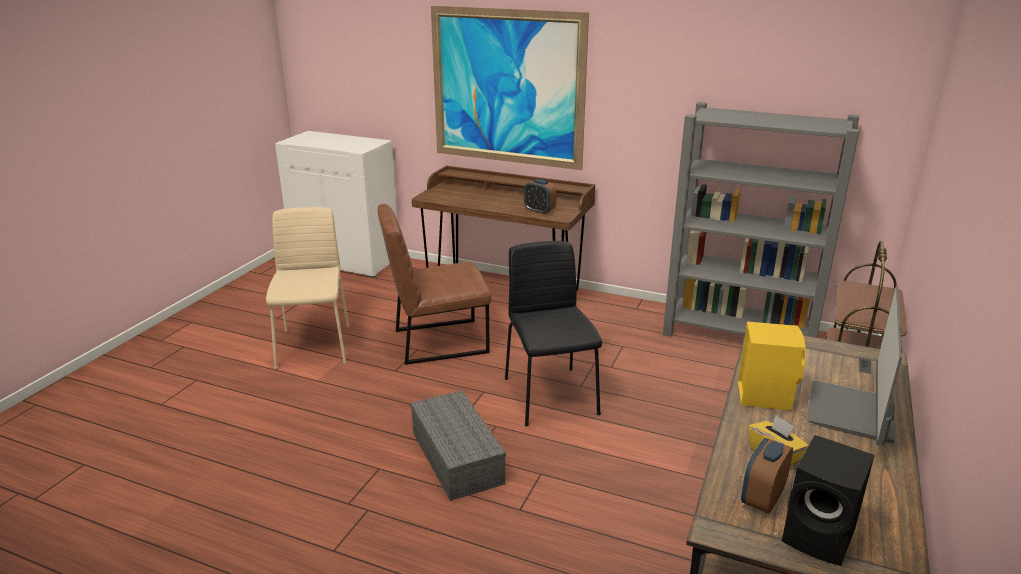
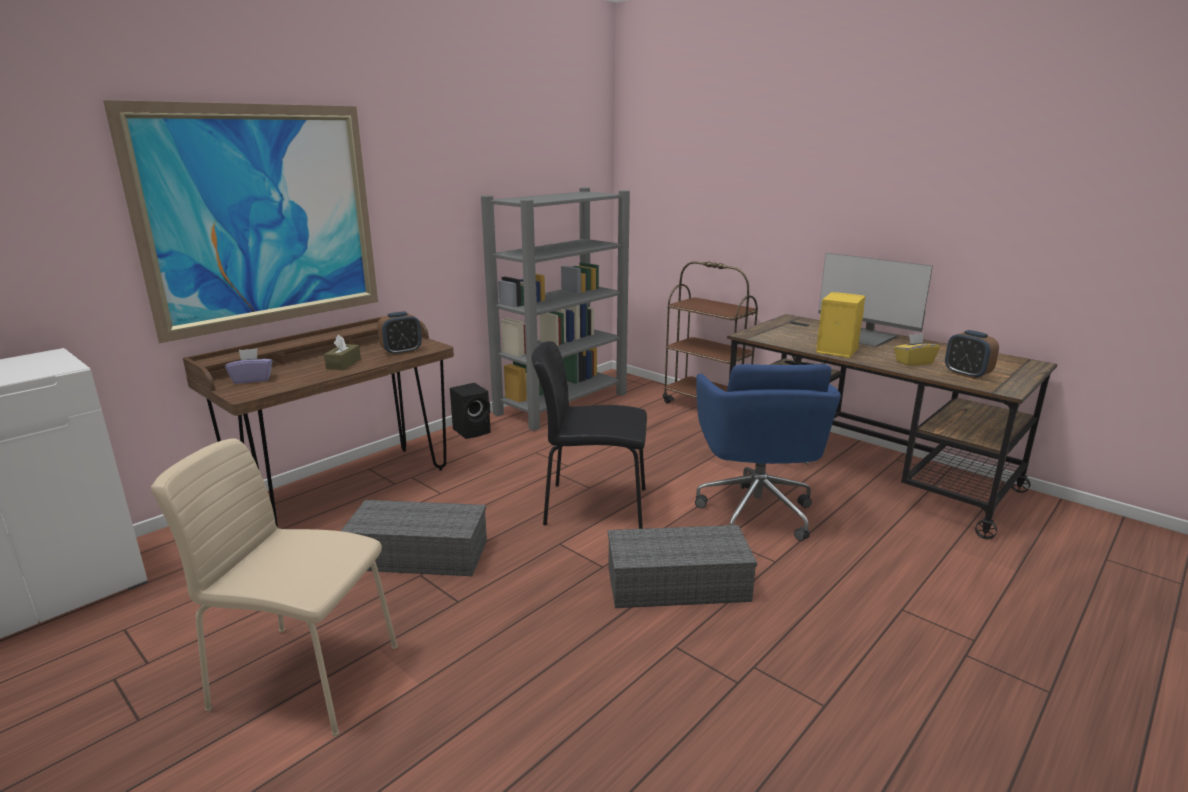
camera: 70 degrees left, 5 degrees down
(437, 341) = (416, 555): brown chair -> grey storage box
(451, 191) = (252, 379): none -> purple tissue box
(498, 203) = (343, 364): none -> brown tissue box
(606, 487) = (754, 511): none -> blue office chair
(821, 536) = (1002, 370): black speaker -> black speaker (473, 431)

